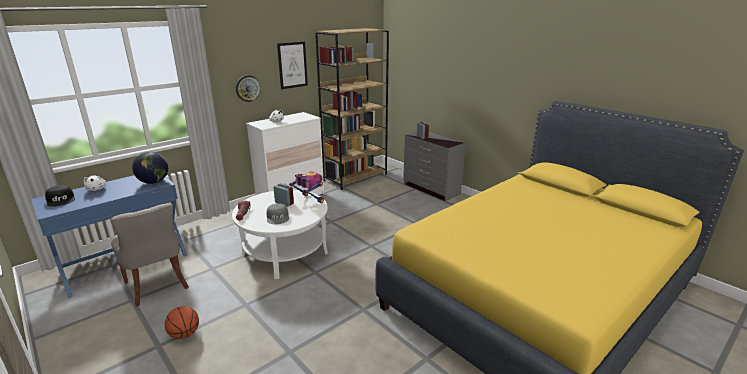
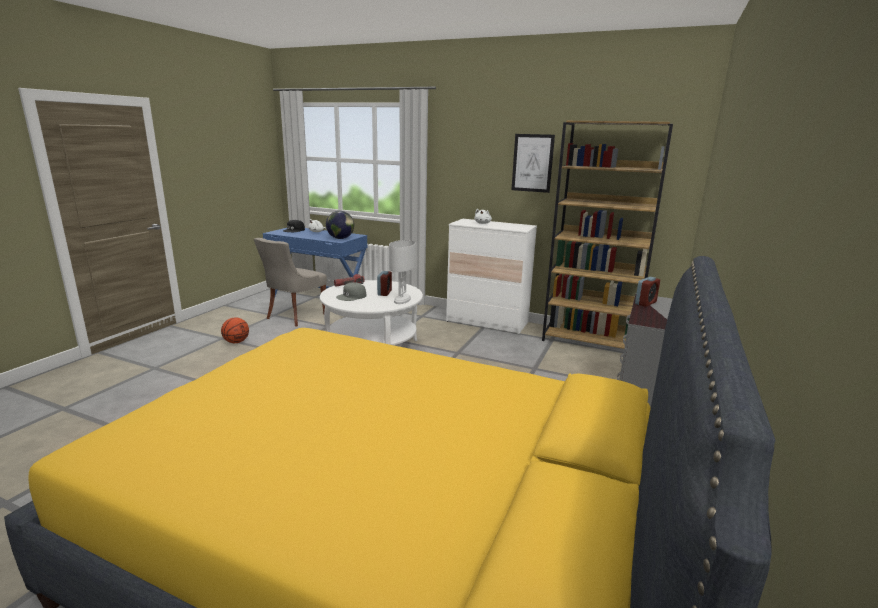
camera: 65 degrees right, 5 degrees down
(247, 88) = (472, 181): wall clock -> none
(309, 200) = (402, 300): toy robot -> white table lamp

